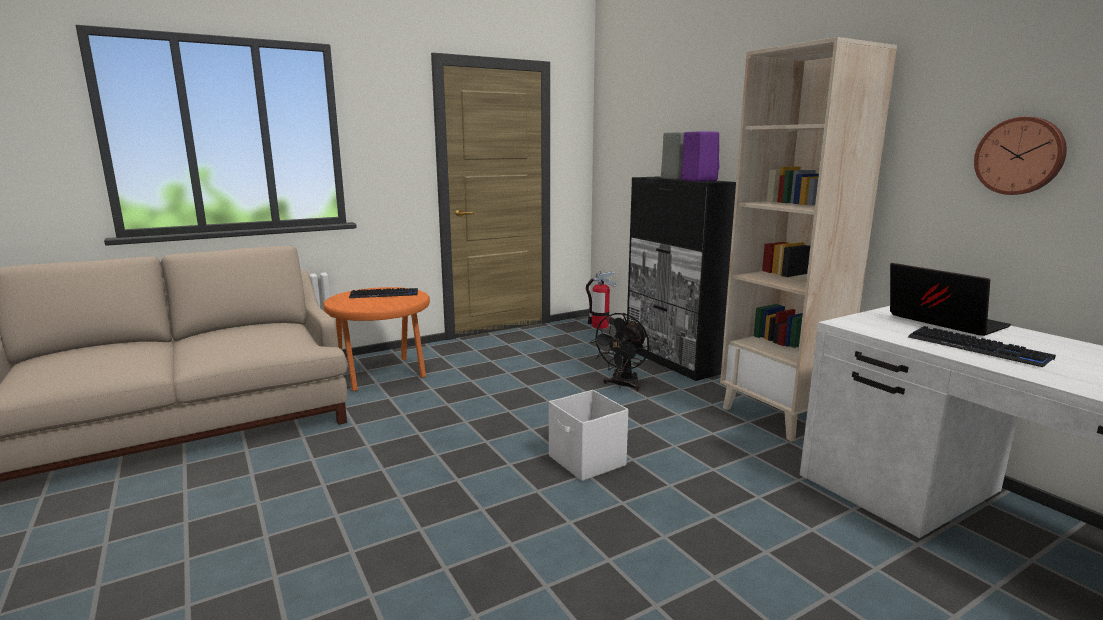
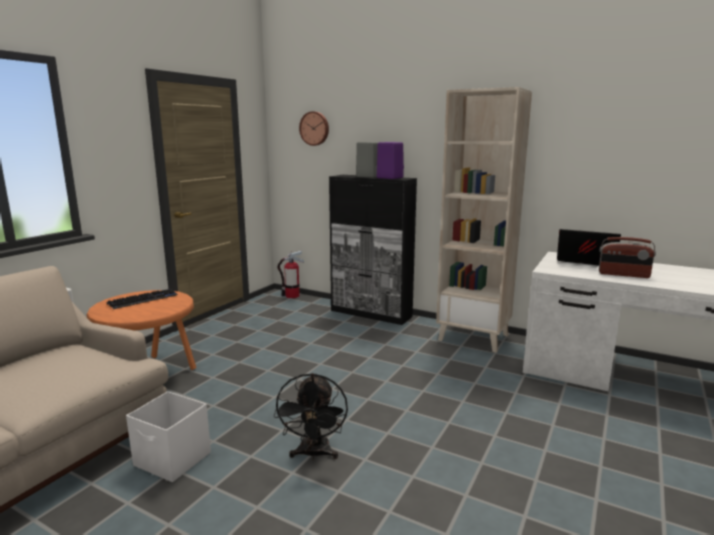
camera: 30 degrees left, 0 degrees up
(587, 461) = (396, 401): white storage box -> white storage box (173, 460)
(622, 385) = (359, 339): black fan -> black fan (314, 454)
(977, 348) = (623, 275): keyboard -> radio
(1020, 156) = (609, 161): wall clock -> wall clock (315, 128)

